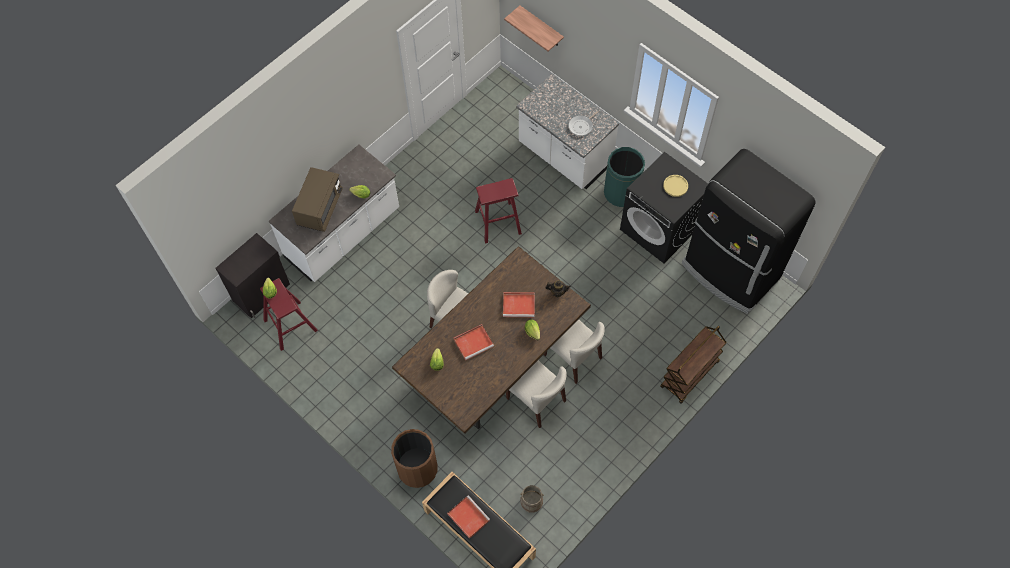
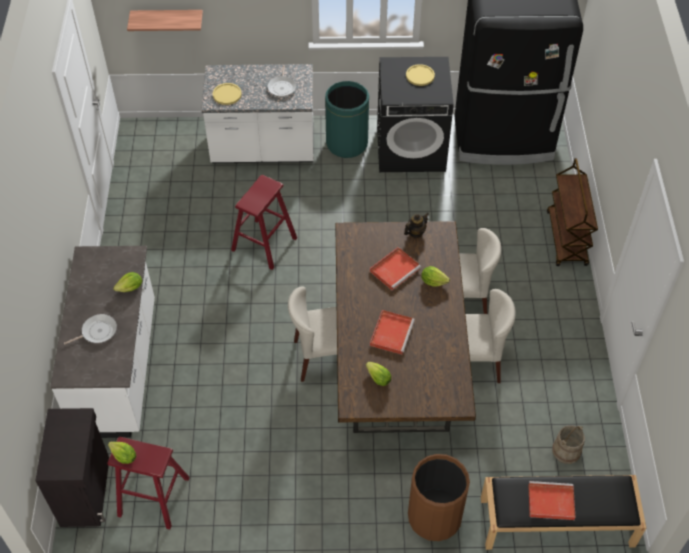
camera: 45 degrees left, 10 degrees down
(320, 208) = (97, 331): brown microwave -> frying pan
(542, 106) = (227, 94): none -> yellow plate

